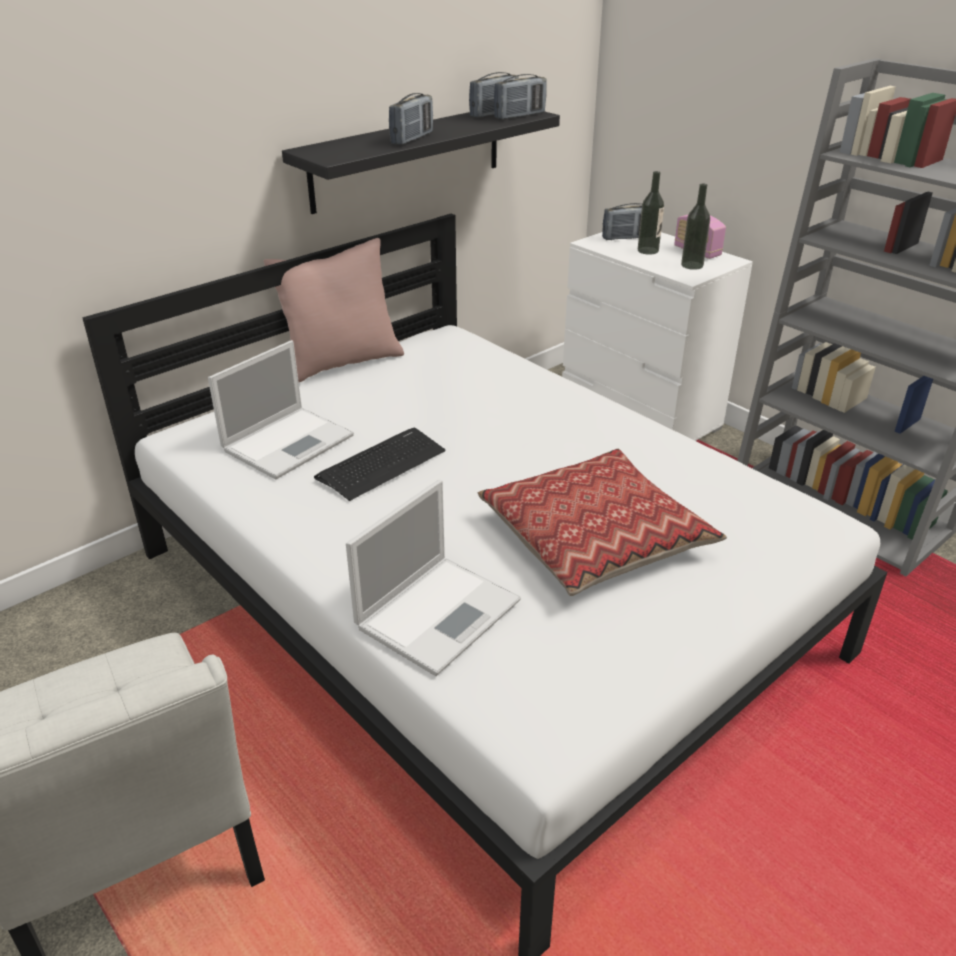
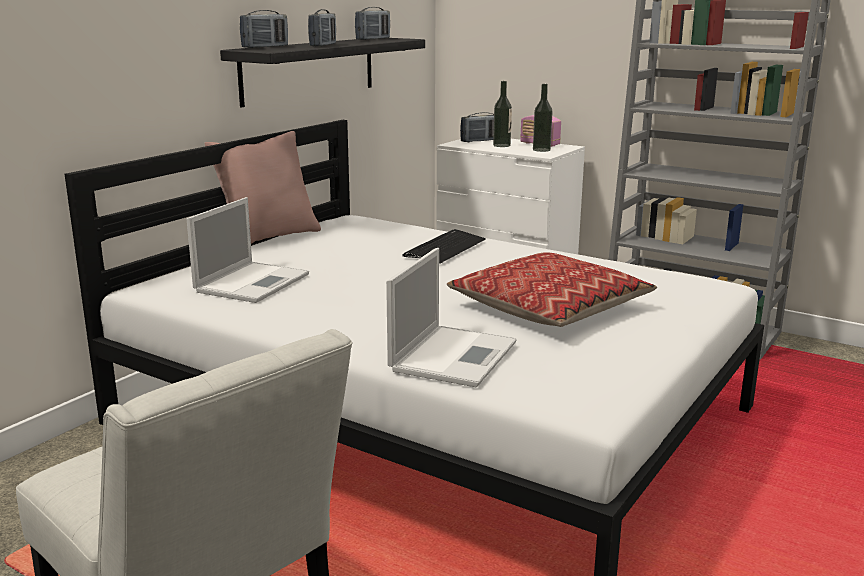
camera: 15 degrees left, 15 degrees down
(381, 464) = (345, 286): keyboard -> keyboard (445, 248)
(520, 116) = (395, 39): radio -> radio (265, 47)

